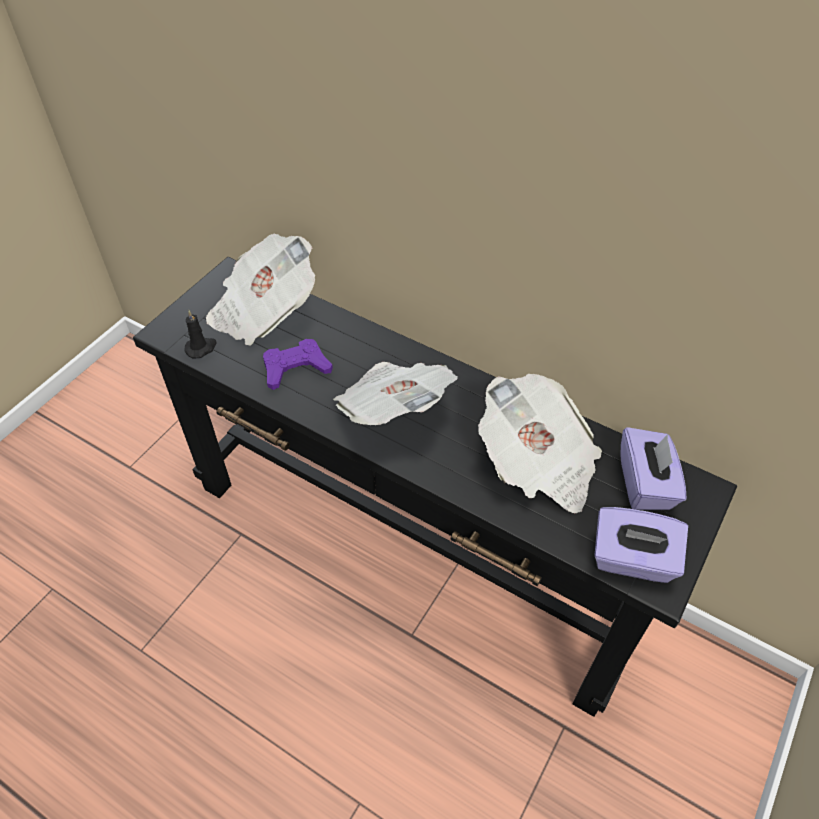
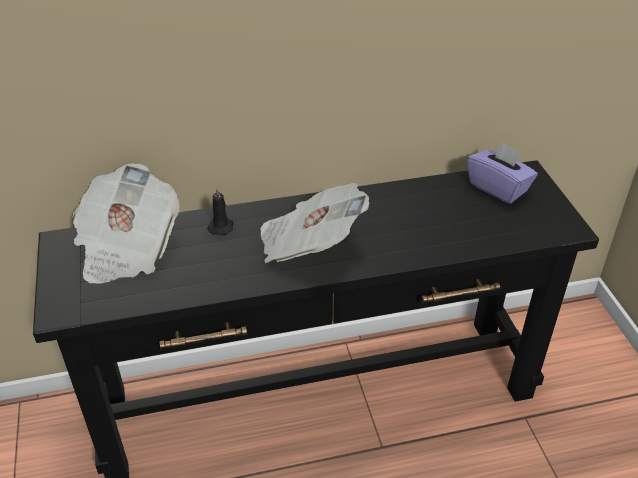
camera: 45 degrees left, 10 degrees down
(201, 348) = (109, 301): black candle -> black candle (221, 226)
(295, 368) = (206, 266): purple game controller -> none
(538, 463) = (433, 215): newspaper -> none
(632, 560) = (542, 227): purple tissue box -> none

